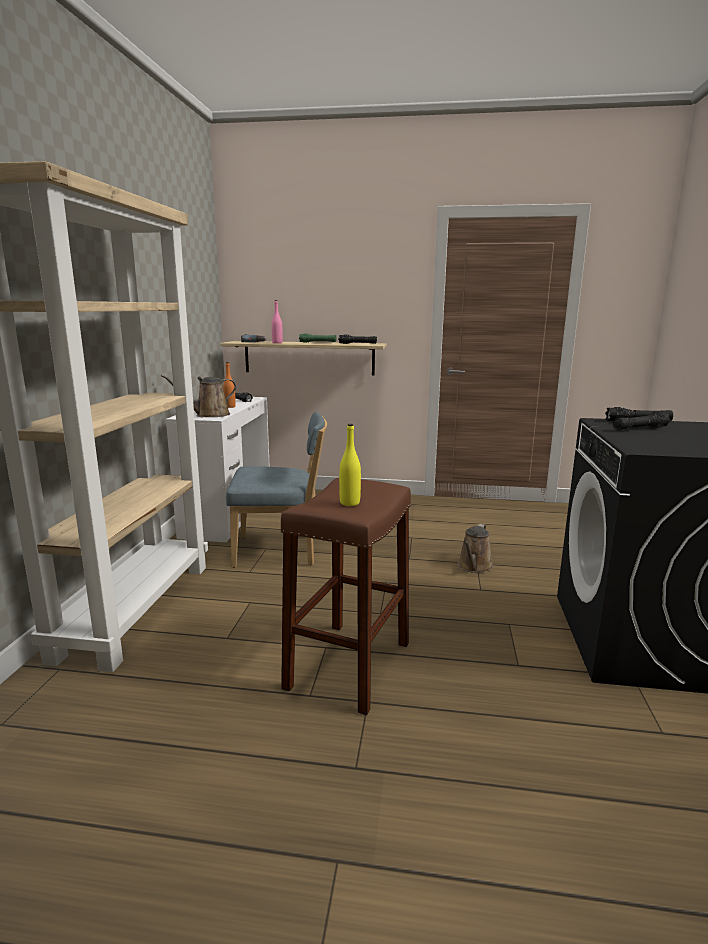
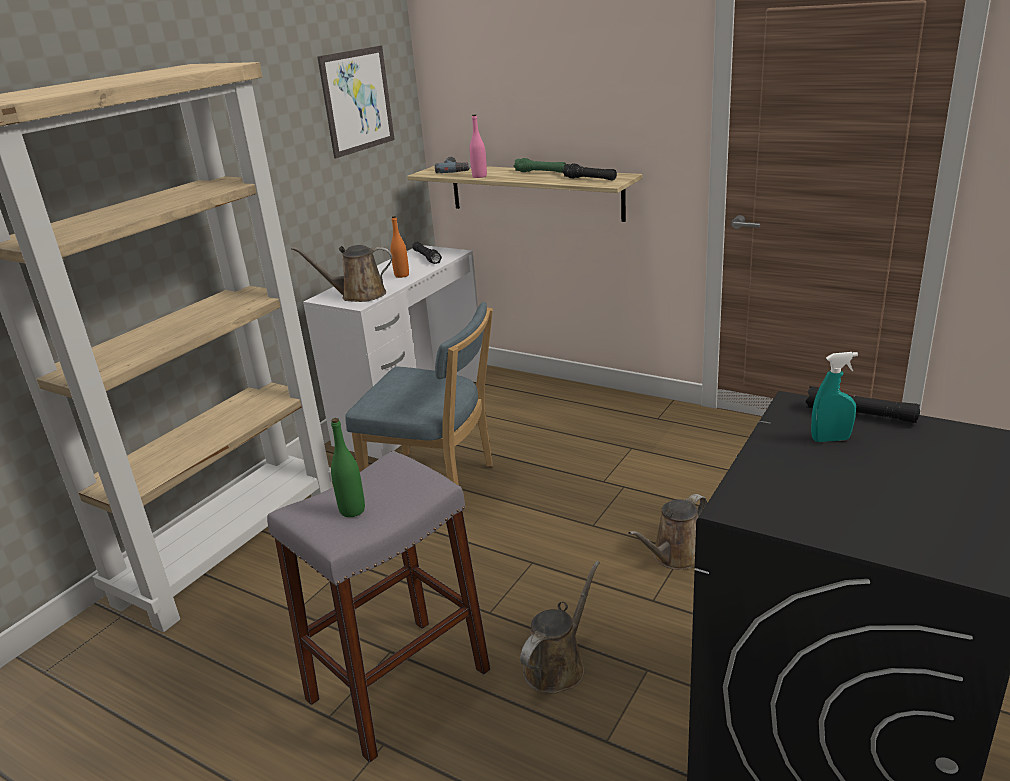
camera: 25 degrees right, 10 degrees up
(193, 283) = (357, 100): none -> picture
(349, 503) = (352, 510): yellow bottle -> green bottle
(349, 664) = (399, 684): brown stool -> grey stool
(451, 632) = (557, 665): none -> brown watering can
(639, 428) = (830, 439): black flashlight -> turquoise spray bottle

